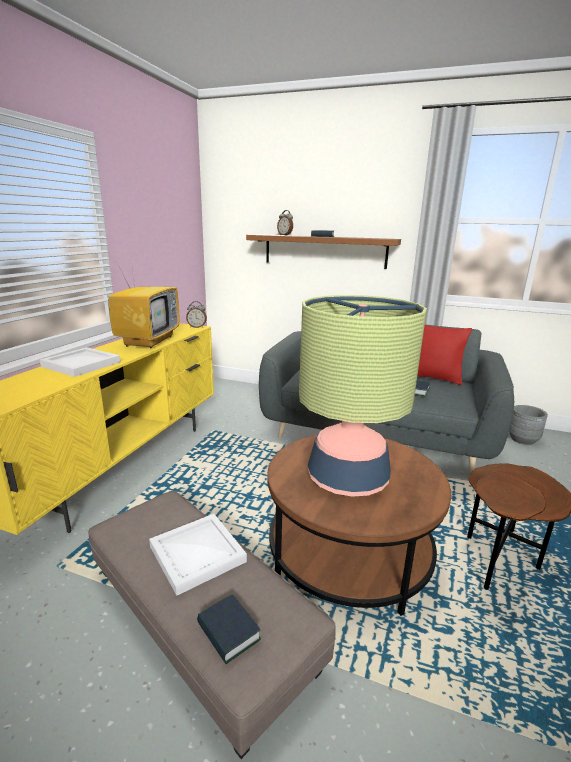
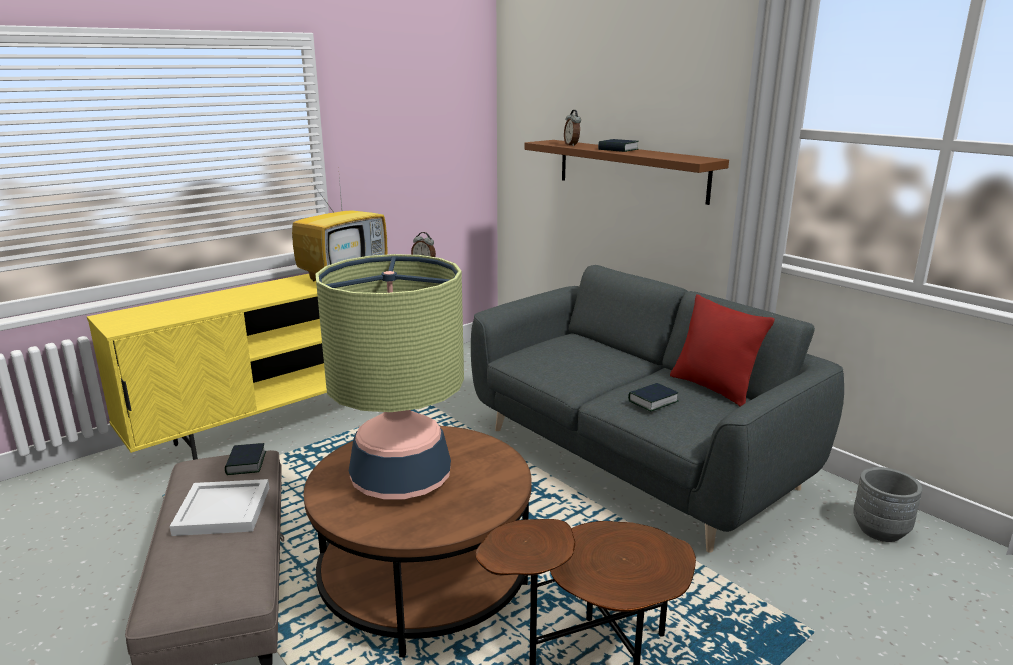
camera: 30 degrees right, 0 degrees up
(80, 364) = (242, 296): white tray -> none
(228, 632) = (175, 577): book -> book (246, 463)

